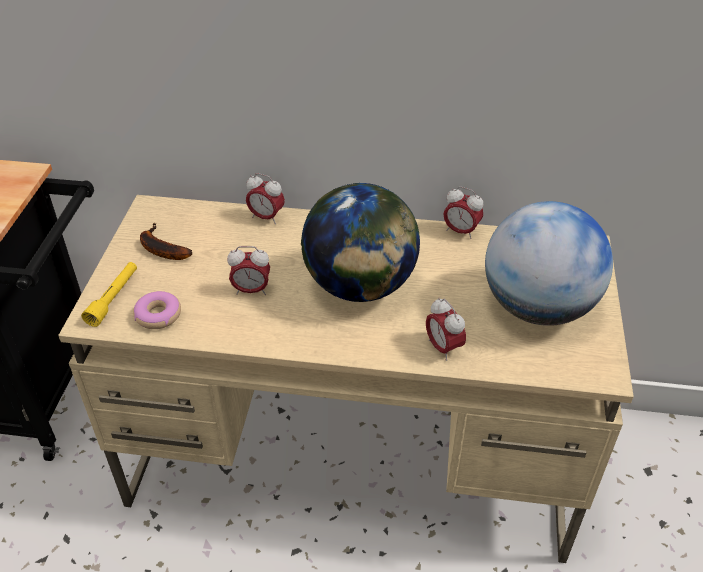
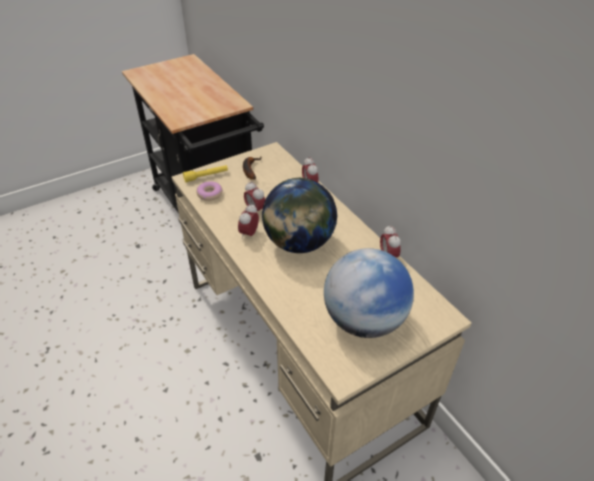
camera: 50 degrees right, 0 degrees up
(443, 348) = (289, 297): alarm clock -> alarm clock (249, 234)

